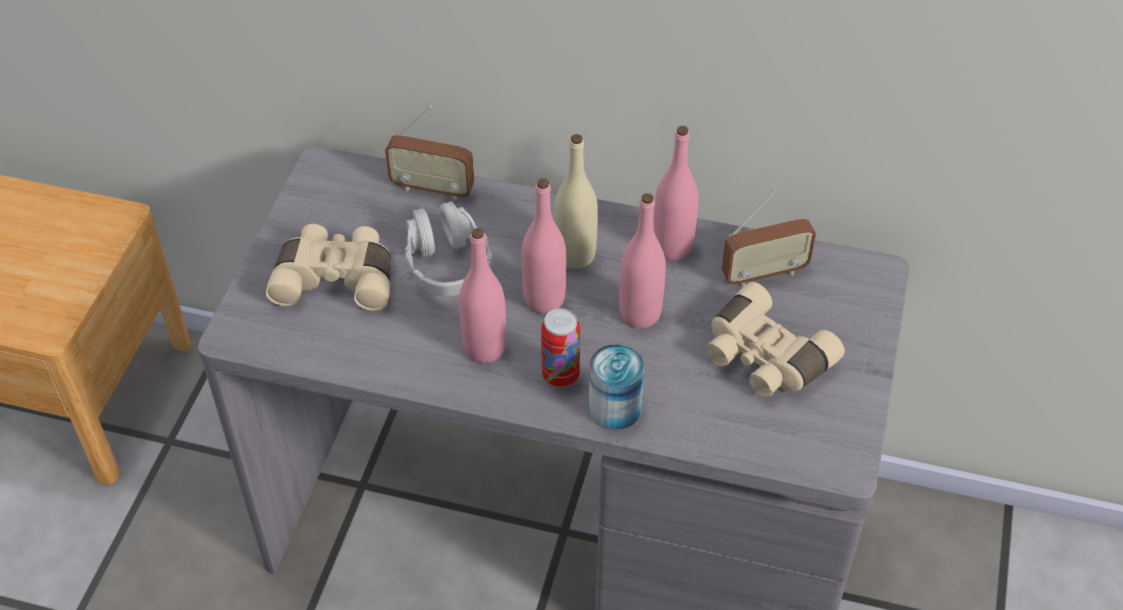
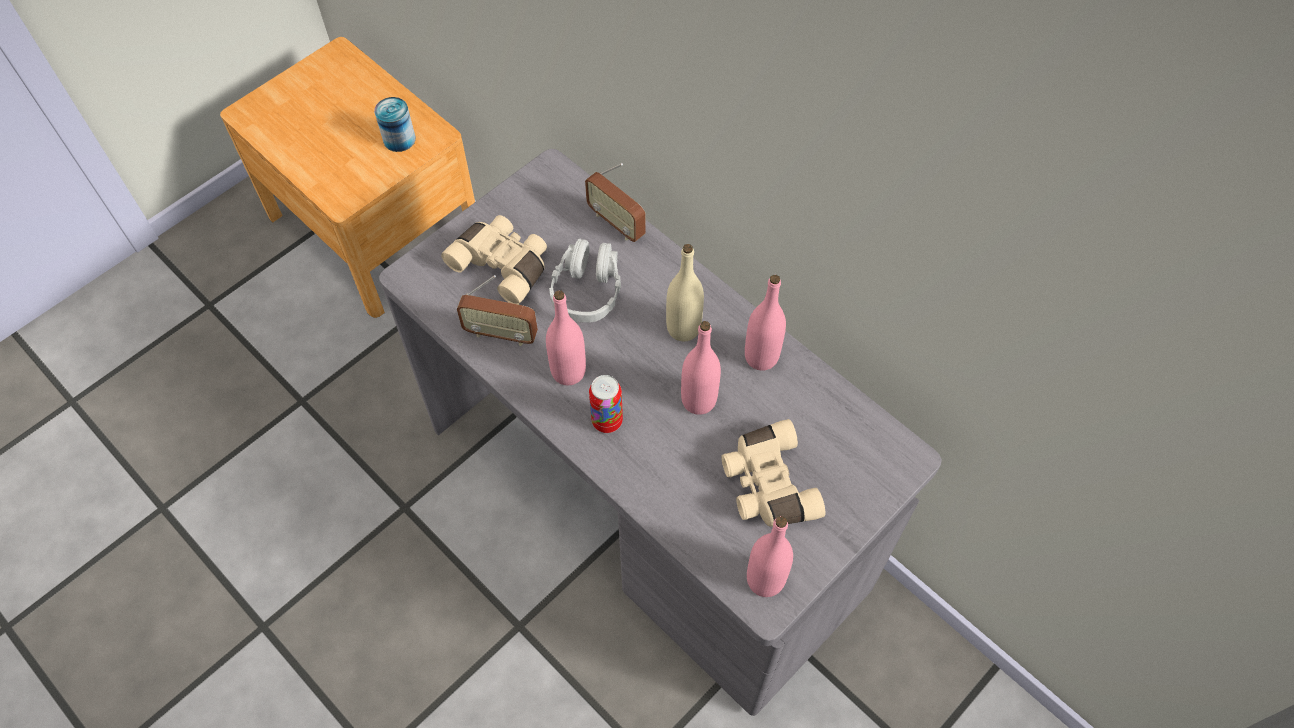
camera: 30 degrees right, 10 degrees up
(544, 299) = (636, 353): pink bottle -> pink bottle (765, 580)
(614, 408) = (628, 468): can -> can (399, 139)
(764, 273) = (817, 414): radio -> radio (501, 334)

